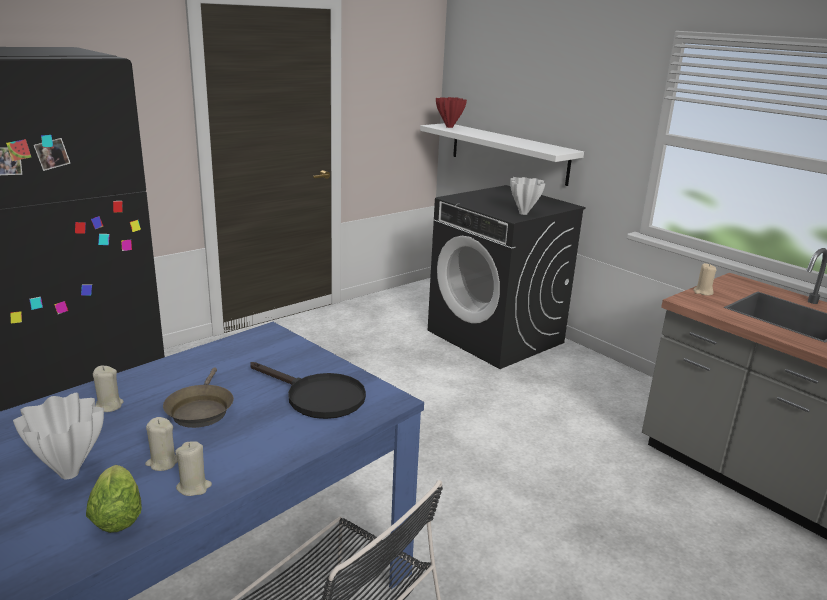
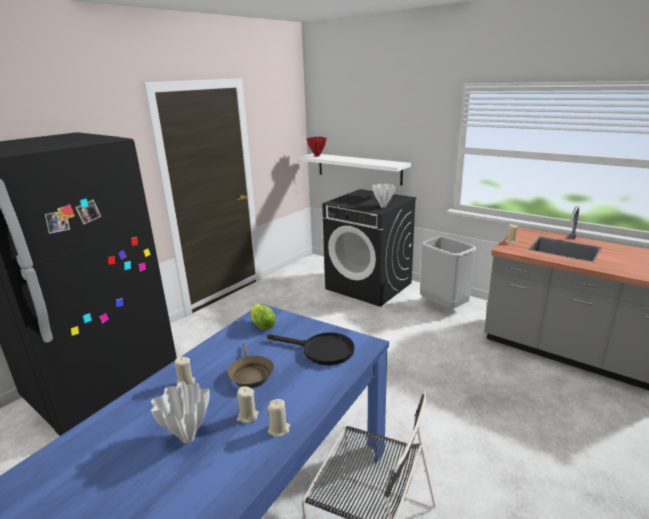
camera: 10 degrees left, 0 degrees up
(117, 514) = (239, 460): lettuce -> lettuce (262, 325)
(600, 385) = (444, 306): none -> grey trash can

